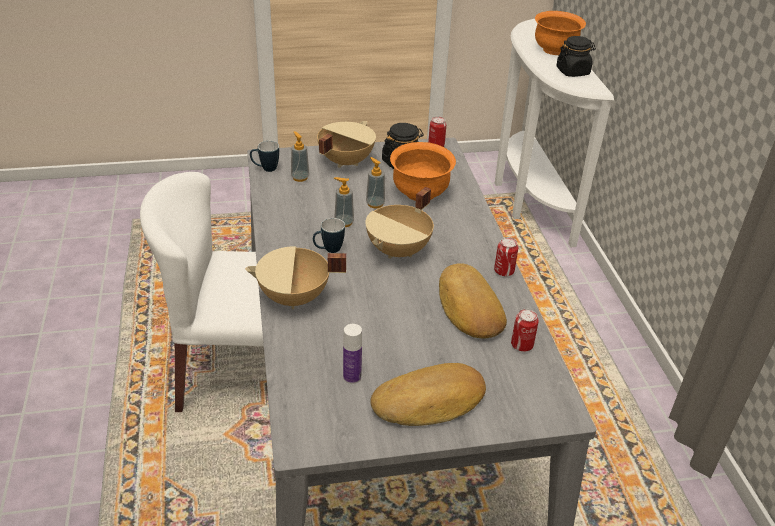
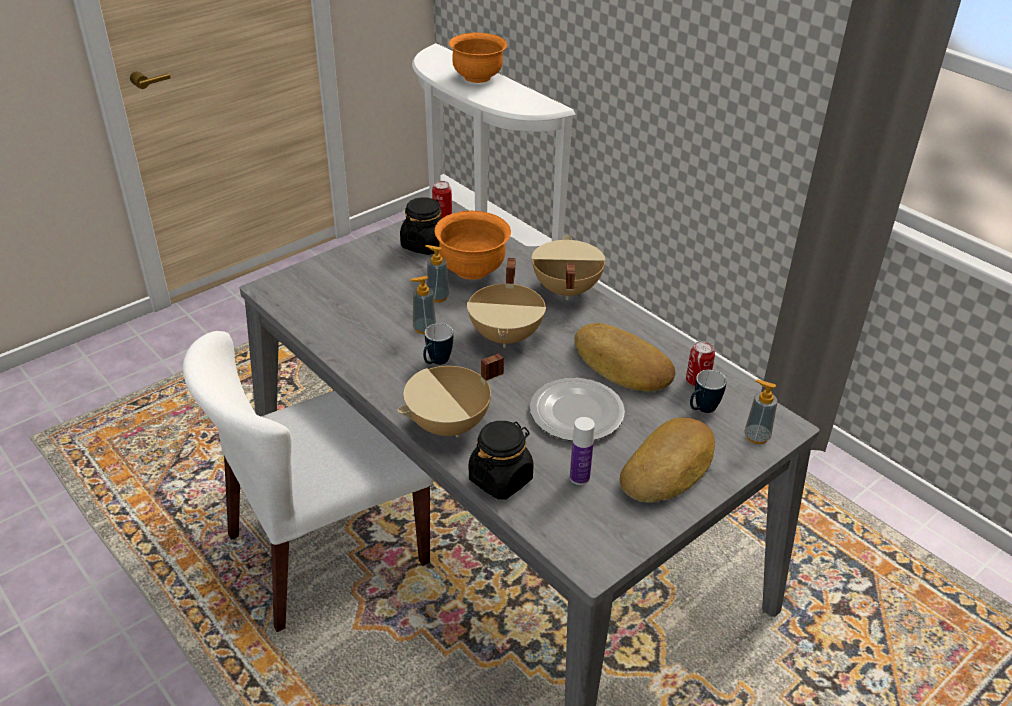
camera: 30 degrees left, 0 degrees up
(265, 169) = (282, 301): mug -> mug (702, 410)
(300, 177) = (330, 297): soap dispenser -> soap dispenser (756, 436)
(345, 161) = (362, 263): beige cooking pot -> beige cooking pot (565, 290)
(397, 329) = (577, 413): none -> plate
(504, 271) = (620, 318): can -> none
(573, 72) = (515, 95): black jar -> black jar (501, 479)

